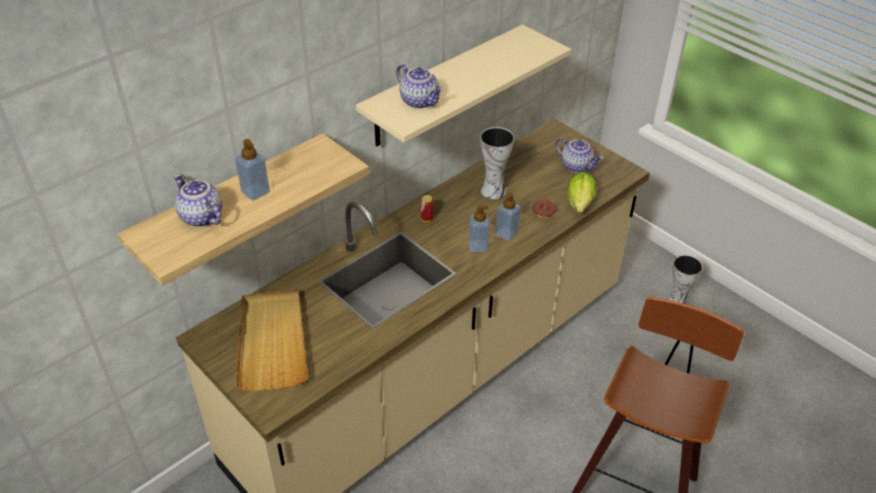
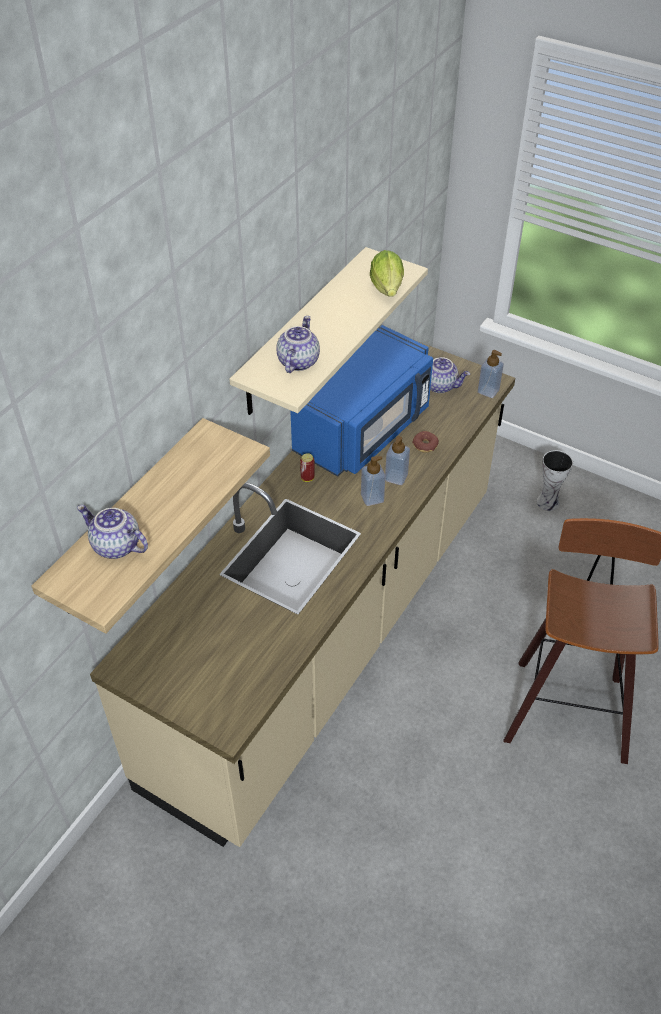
camera: 15 degrees left, 5 degrees up
(255, 192) = (162, 503): soap dispenser -> soap dispenser (488, 391)
(272, 341) = (198, 654): beige tray -> none
(420, 101) = (297, 361): teapot -> teapot turned 105 degrees counterclockwise
(493, 190) = (364, 430): vase -> blue microwave
(579, 205) = (458, 430): lettuce -> lettuce (387, 290)

